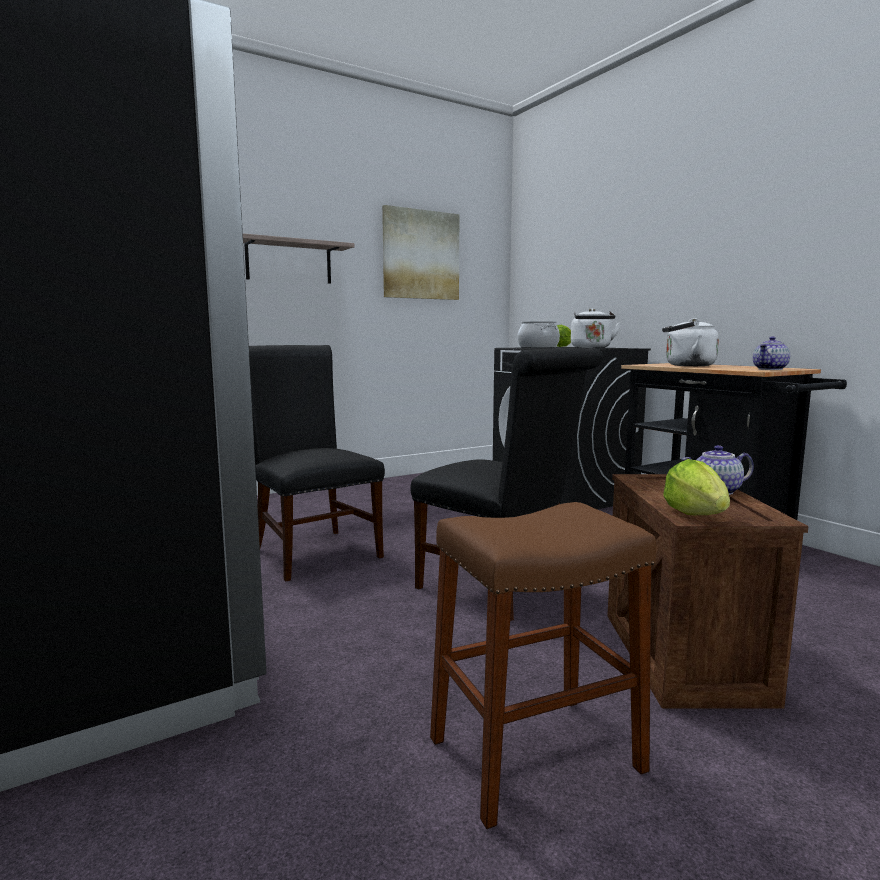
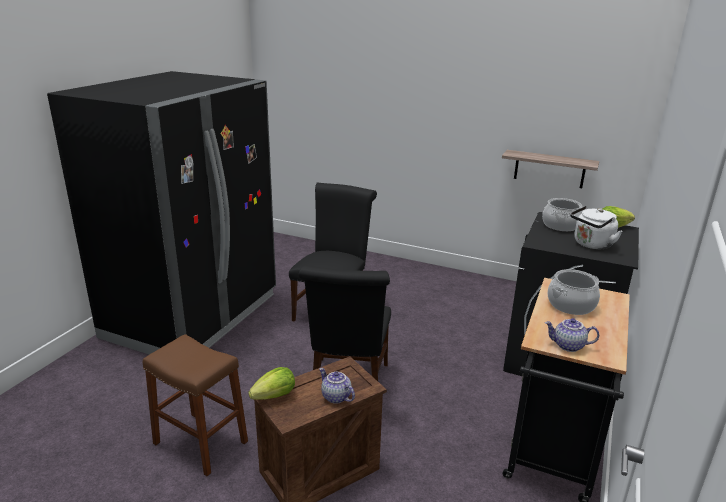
camera: 55 degrees right, 15 degrees up
(289, 262) = (429, 105): shelf -> shelf (549, 169)
(421, 255) = (547, 103): picture -> none
(686, 365) = (570, 305): white kettle -> cooking pot

